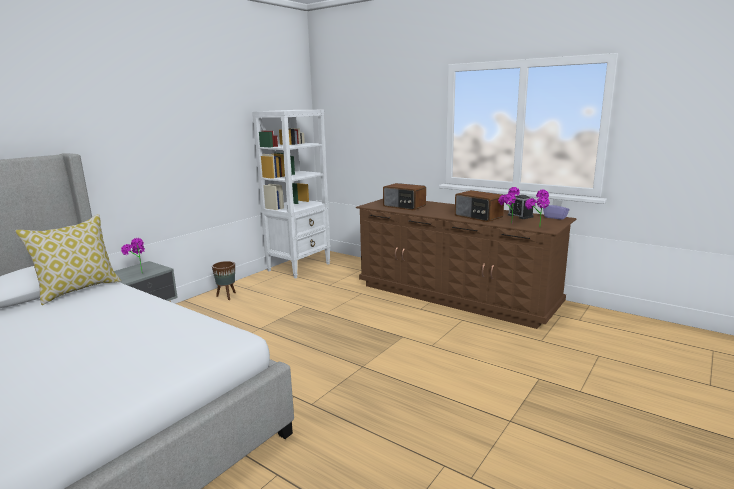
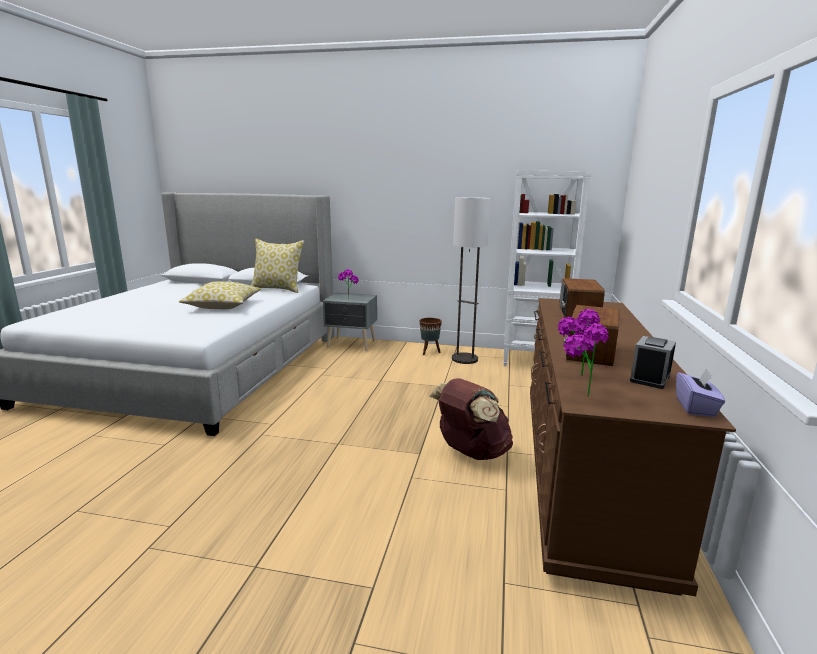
camera: 65 degrees right, 0 degrees up
(109, 322) = (223, 306): none -> pillow
(263, 287) = (465, 359): none -> floor lamp
(414, 319) = (471, 452): none -> brown backpack

